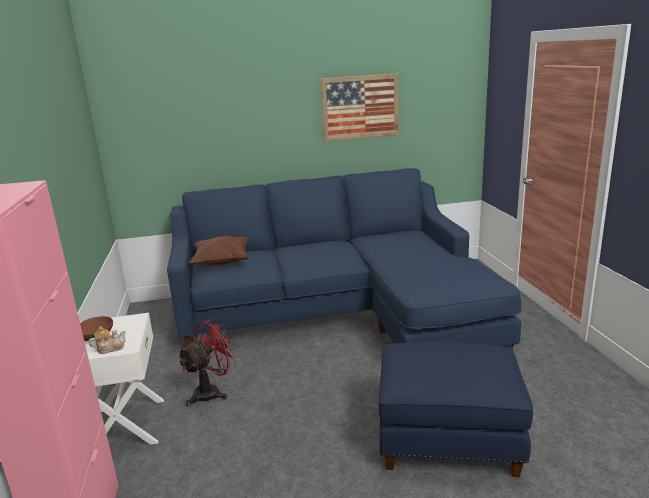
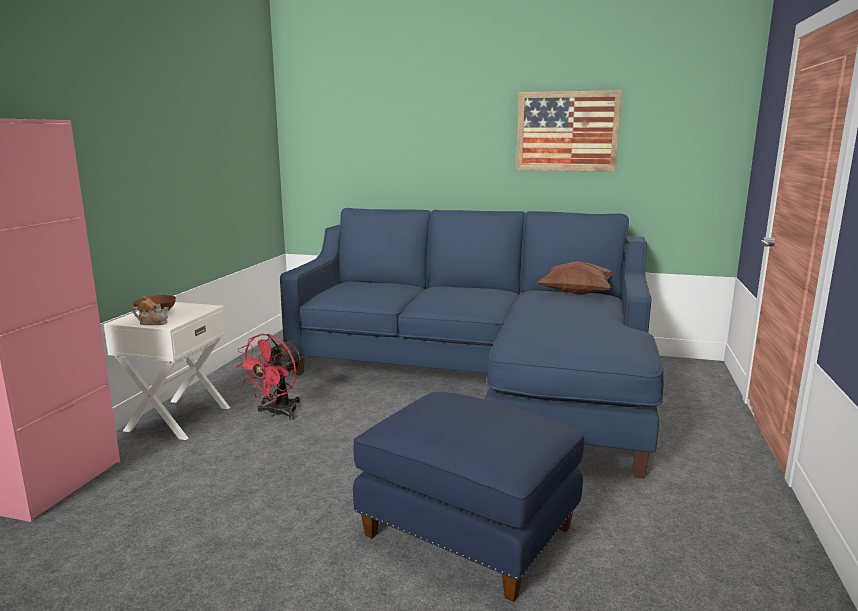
camera: 25 degrees right, 5 degrees down
(212, 392) = (277, 413): red fan -> red fan turned 135 degrees clockwise
(222, 262) = (354, 287): brown pillow -> brown pillow (576, 293)

